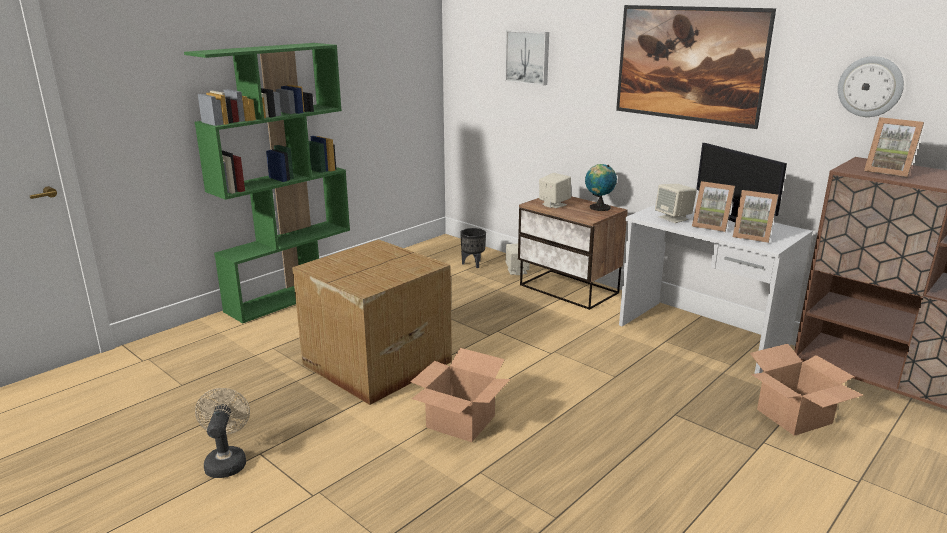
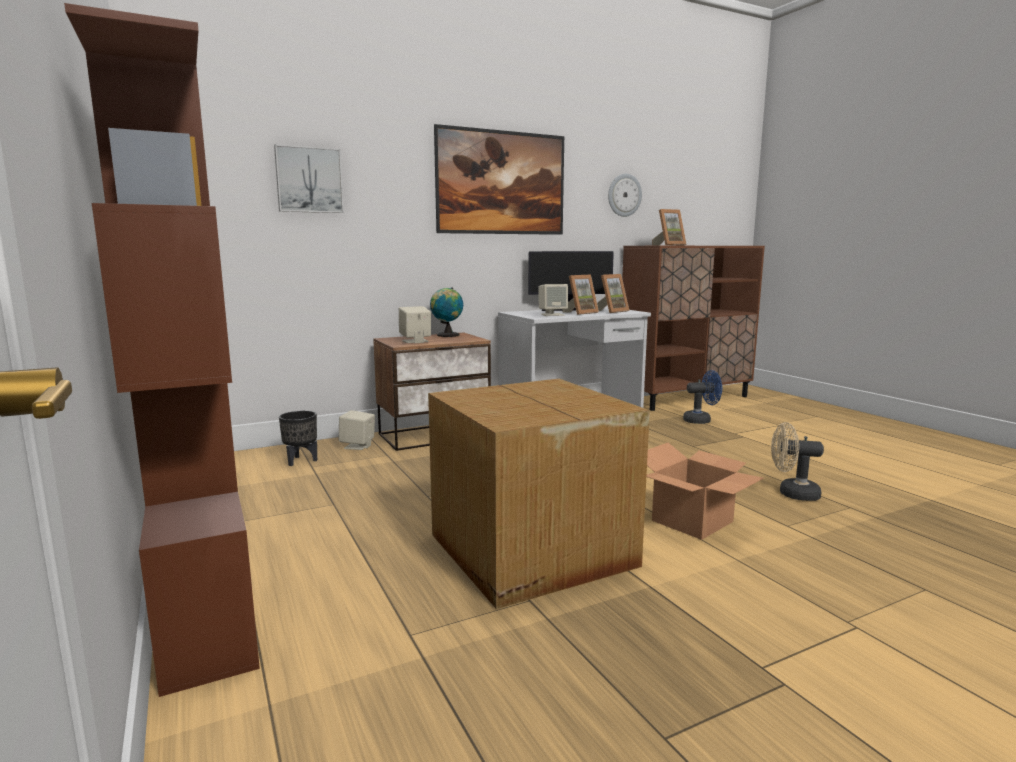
camera: 70 degrees left, 10 degrees down
(226, 461) = (787, 704): beige fan -> beige fan (792, 494)
(291, 296) = (203, 600): green bookcase -> brown bookcase
(794, 416) = (701, 420): cardboard box -> blue fan

